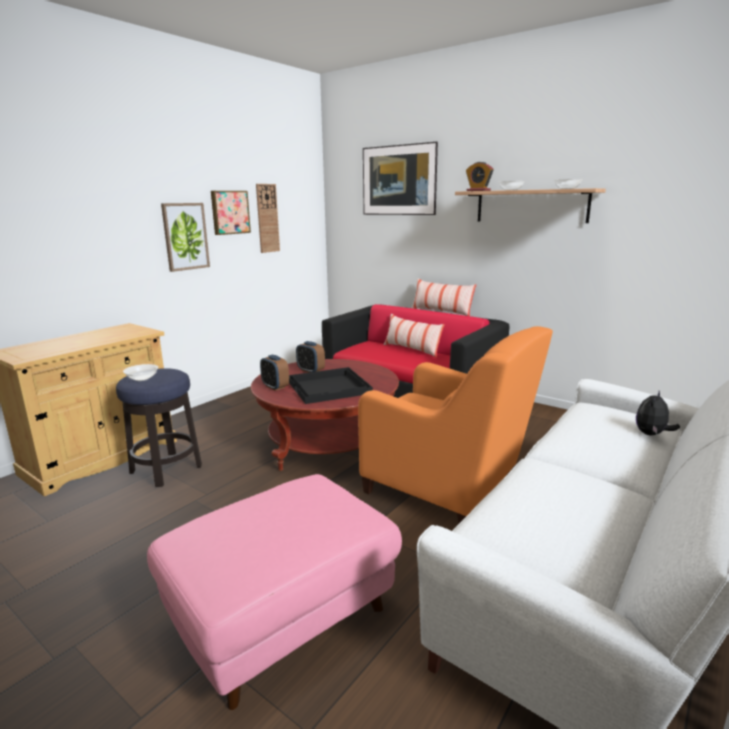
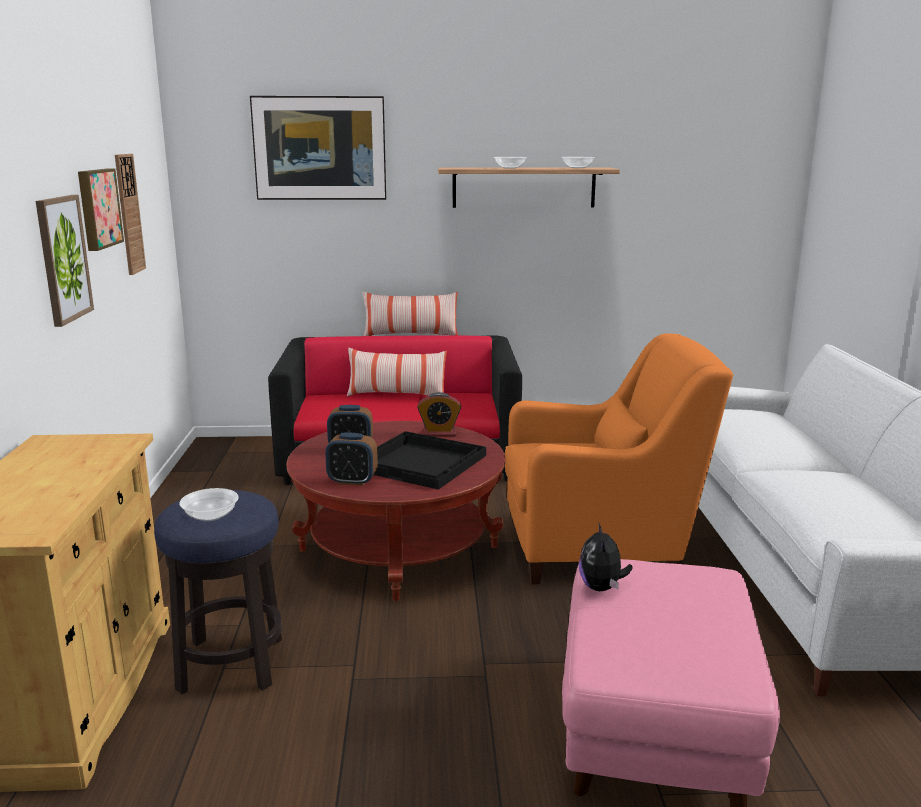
camera: 40 degrees left, 0 degrees up
(478, 190) = (465, 168): alarm clock -> alarm clock (439, 433)
(651, 434) = (792, 423): plush toy -> plush toy (602, 588)

